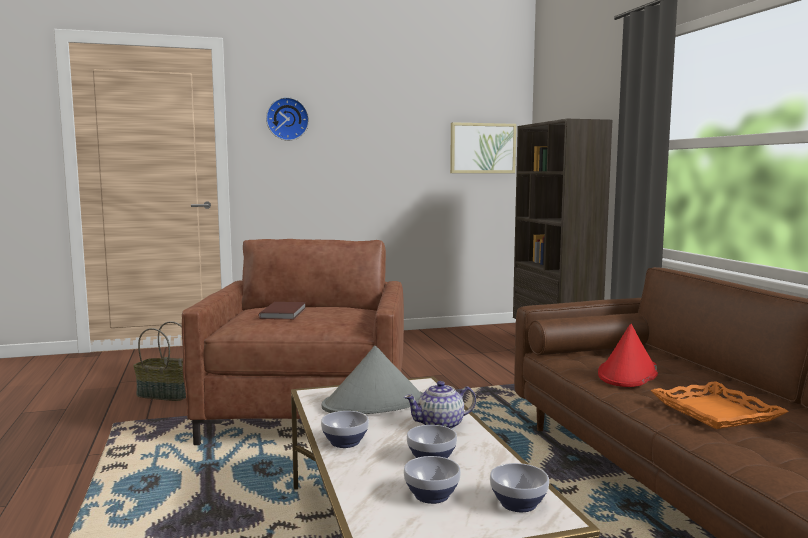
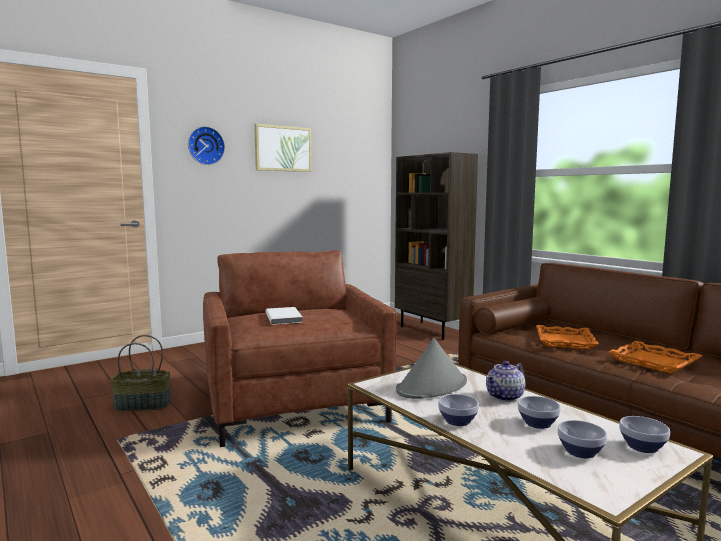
camera: 20 degrees left, 0 degrees up
(284, 313) = (284, 317): brown book -> white book
(482, 148) = (358, 174): picture -> picture (283, 148)
(628, 374) = (565, 341): red hat -> orange tray

